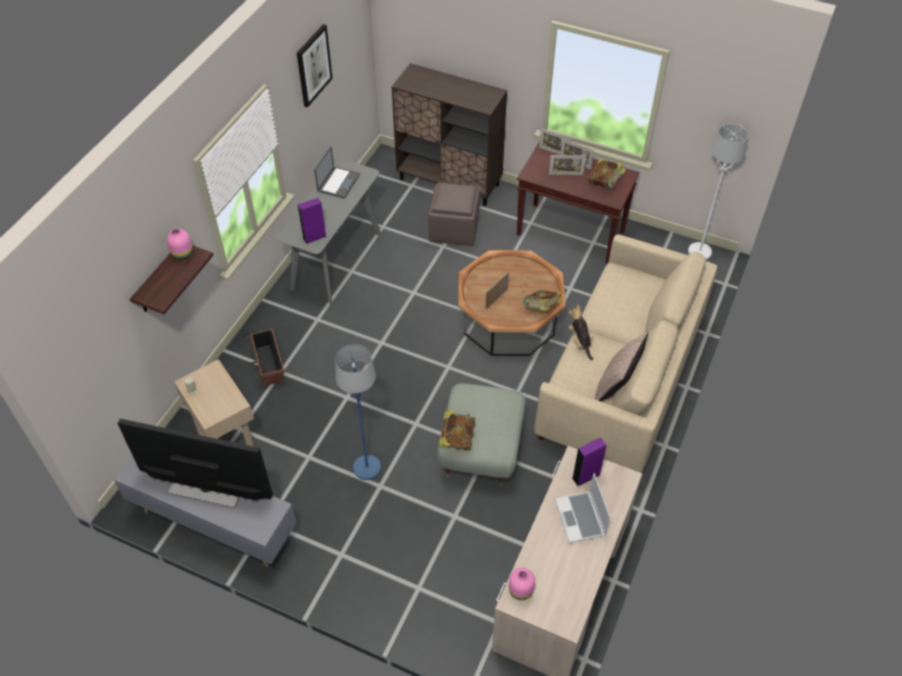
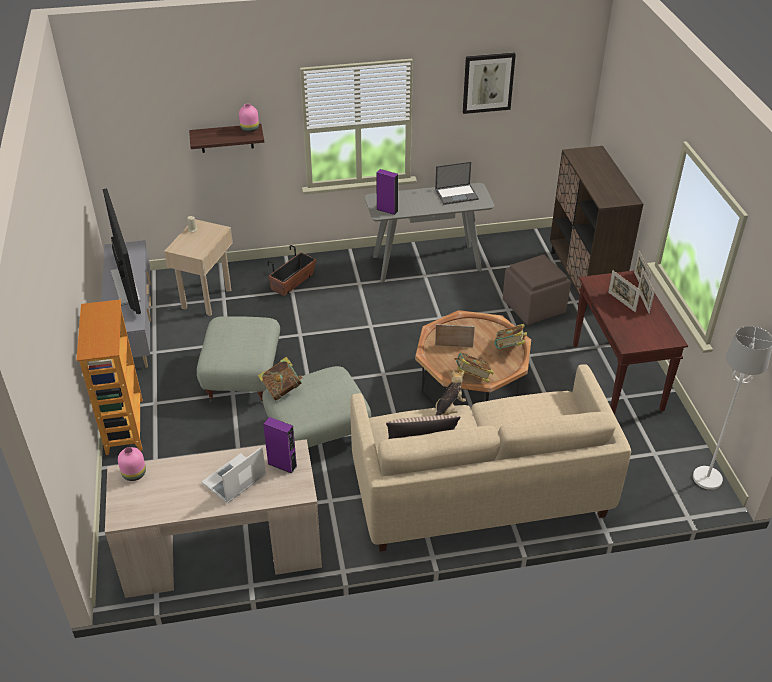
camera: 55 degrees right, 10 degrees down
(352, 594) = (124, 426): none -> bookcase
(367, 468) = (243, 378): blue floor lamp -> grey ottoman
(605, 183) = (642, 330): book -> book (509, 348)

